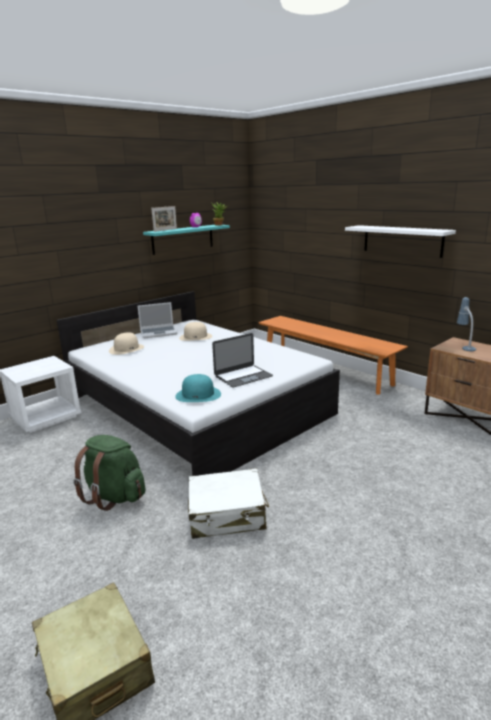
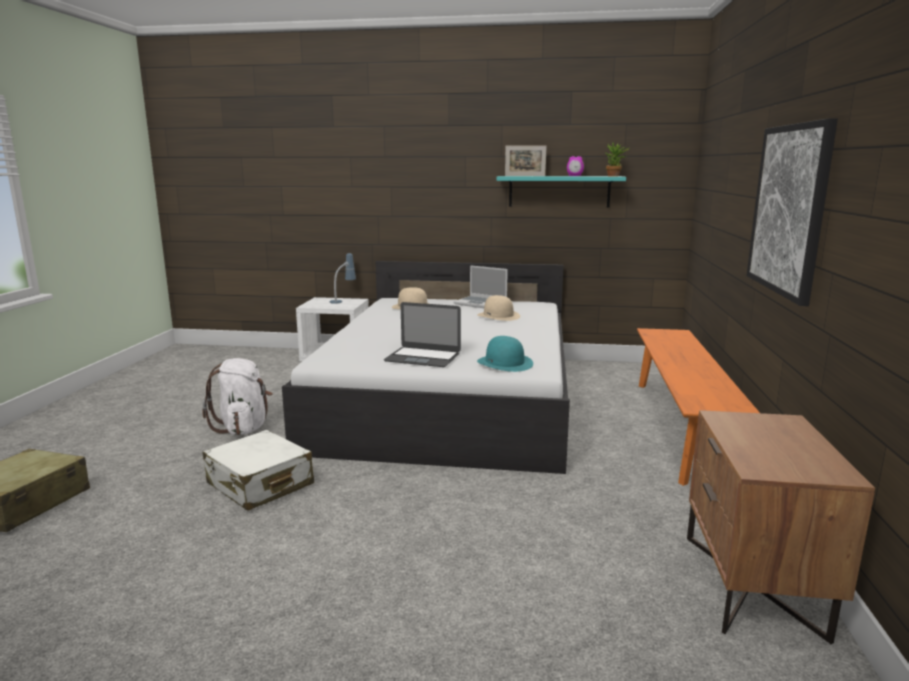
camera: 50 degrees right, 5 degrees down
(114, 496) = (243, 428): green backpack -> white backpack
(198, 395) = (346, 355): turquoise hat -> turquoise hat (505, 363)
(402, 240) = (789, 209): white shelf -> picture
(464, 346) = (770, 430): table lamp -> table lamp (343, 301)

